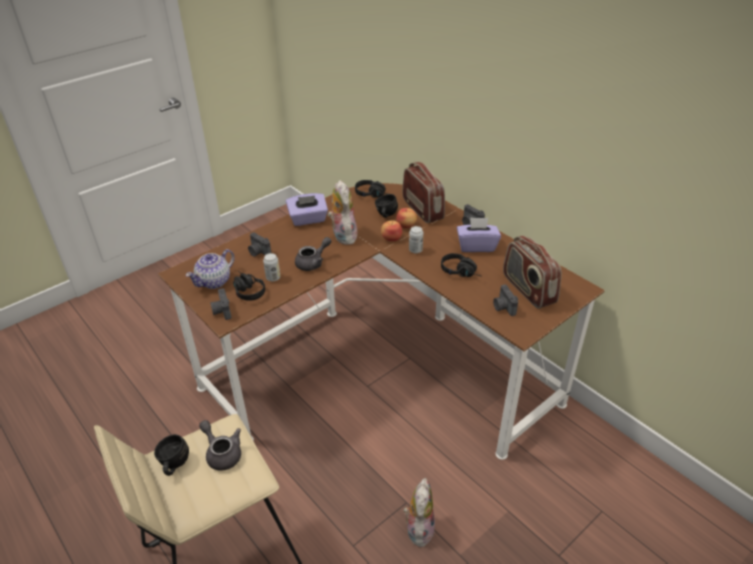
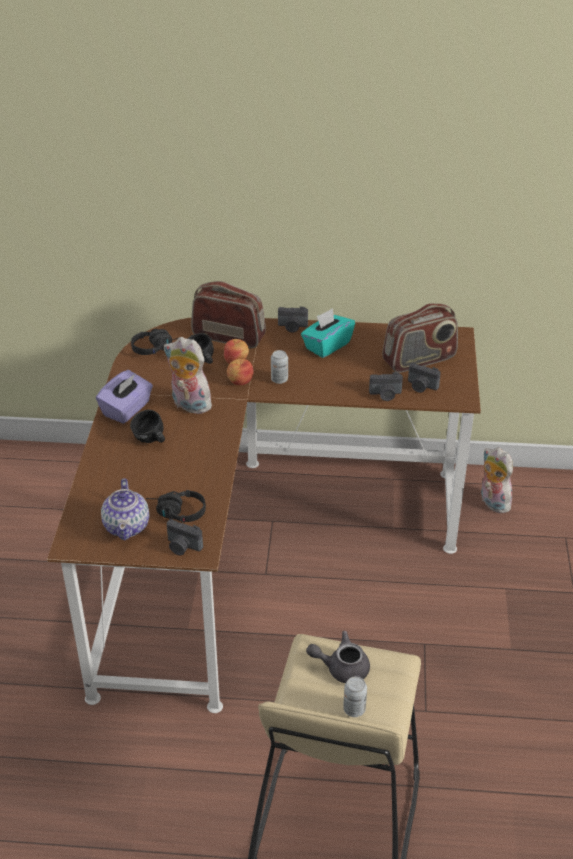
camera: 45 degrees left, 0 degrees up
(173, 464) = (314, 709): black mug -> black mug (150, 441)
(258, 252) = (127, 471): camera -> camera (385, 395)
(273, 278) = (183, 485): can -> can (354, 709)
(313, 263) = (200, 447): grey teapot -> none
(418, 528) = (458, 655): plush toy -> plush toy (492, 502)
(462, 272) = (348, 376): black headphones -> none
(476, 246) = (327, 345): purple tissue box -> turquoise tissue box
(528, 289) = (419, 360): radio -> radio turned 45 degrees counterclockwise

